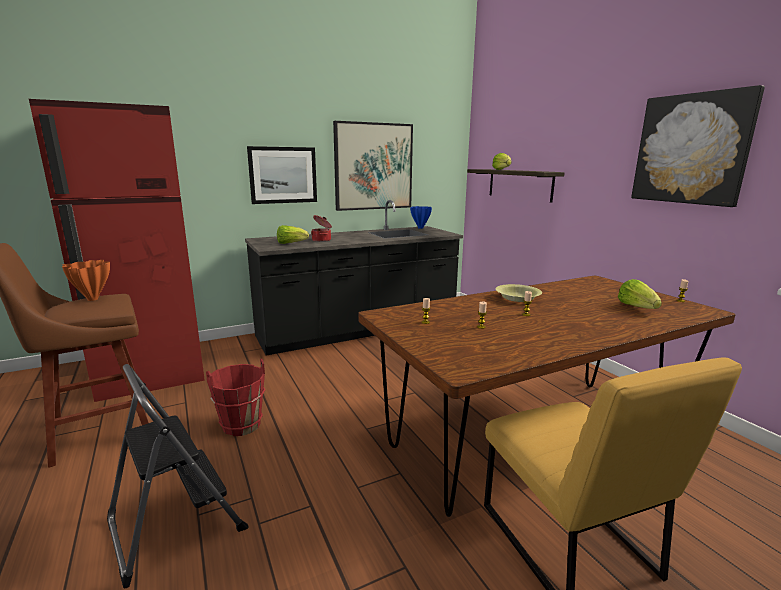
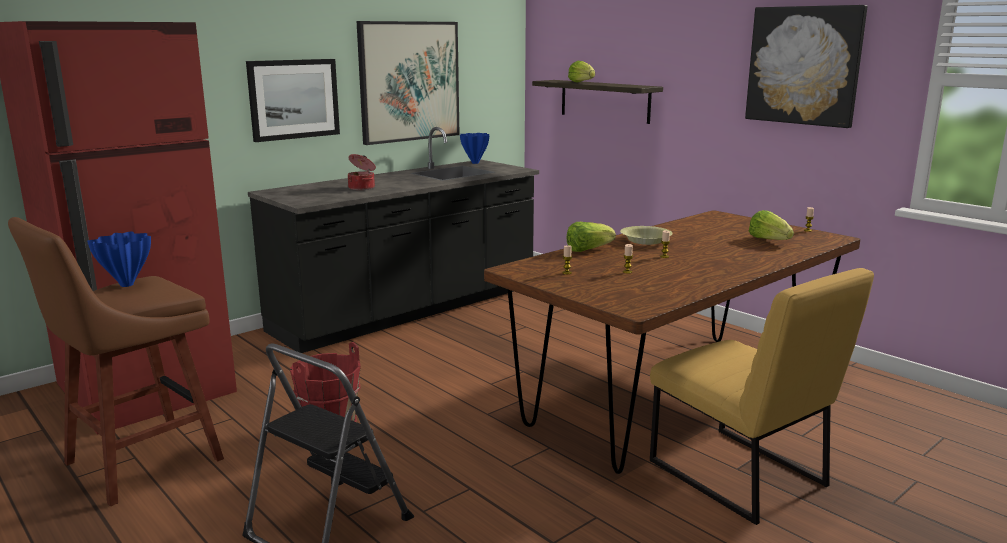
camera: 15 degrees left, 0 degrees up
(93, 299) = (128, 285): orange vase -> blue vase
(291, 243) = (325, 195): lettuce -> lettuce (588, 250)

